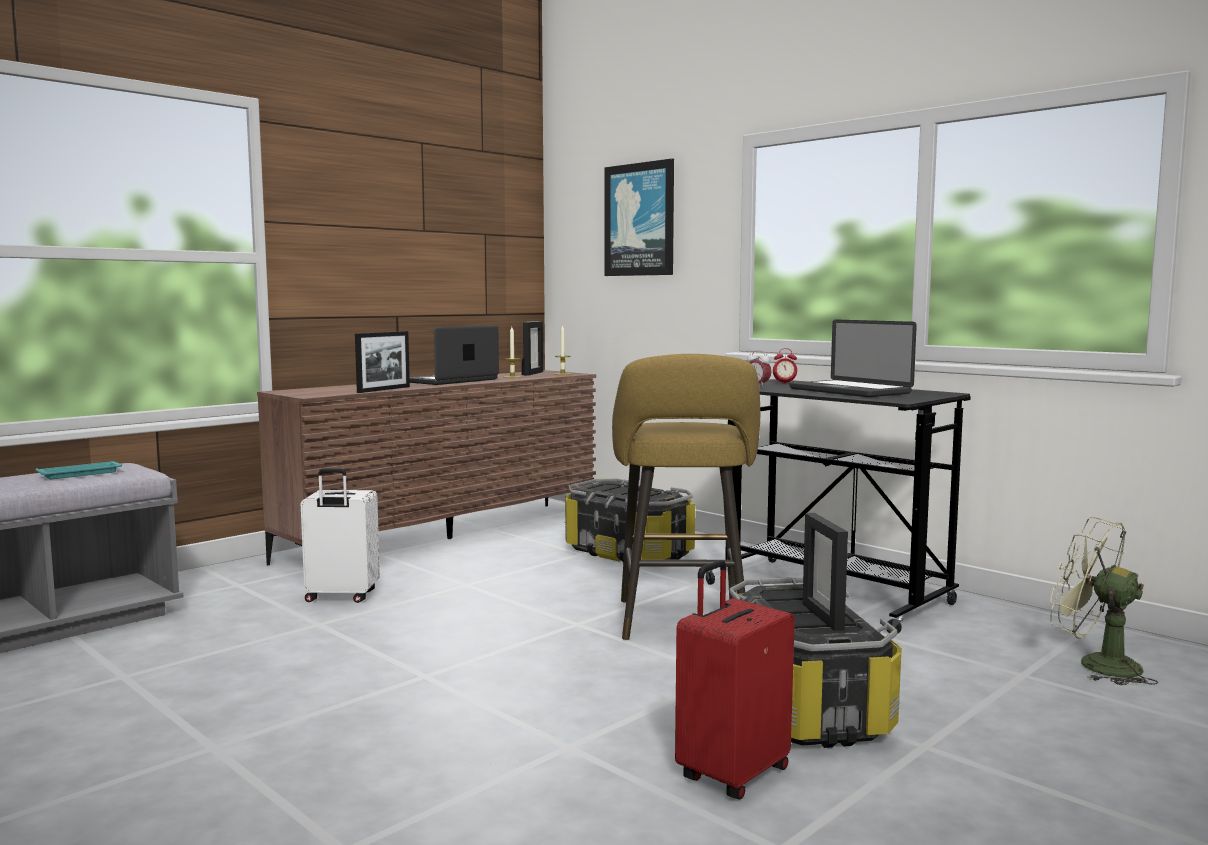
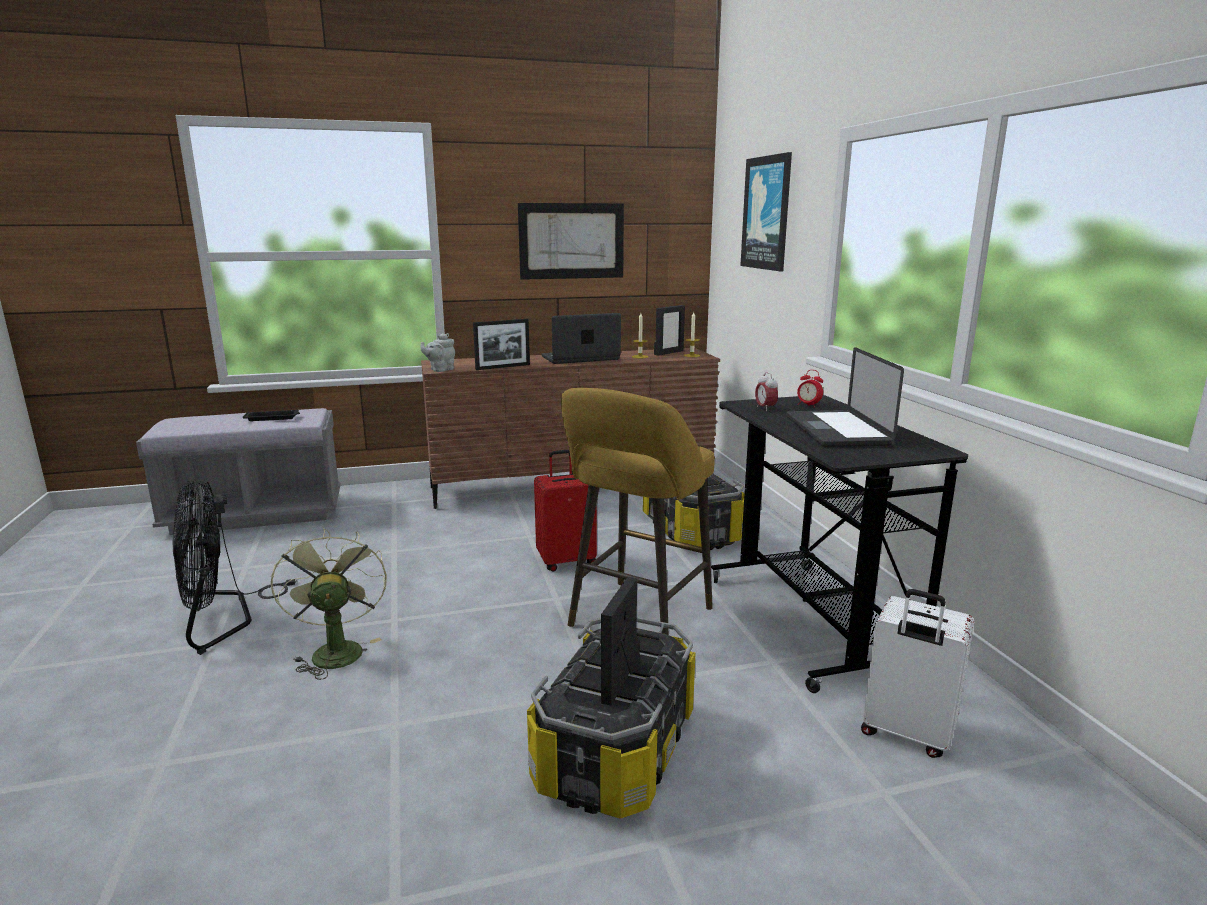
camera: 30 degrees right, 10 degrees up
(82, 474) = (273, 418): turquoise tray -> black tray
(174, 719) = (224, 612): none -> black fan
(313, 395) = (440, 370): none -> grey teapot
(341, 597) = (437, 528): white suitcase -> white suitcase (906, 734)
(412, 249) = (571, 241): none -> picture
(731, 774) = (464, 802): red suitcase -> red suitcase (566, 561)
(1095, 665) = (992, 810): green fan -> green fan (335, 650)

